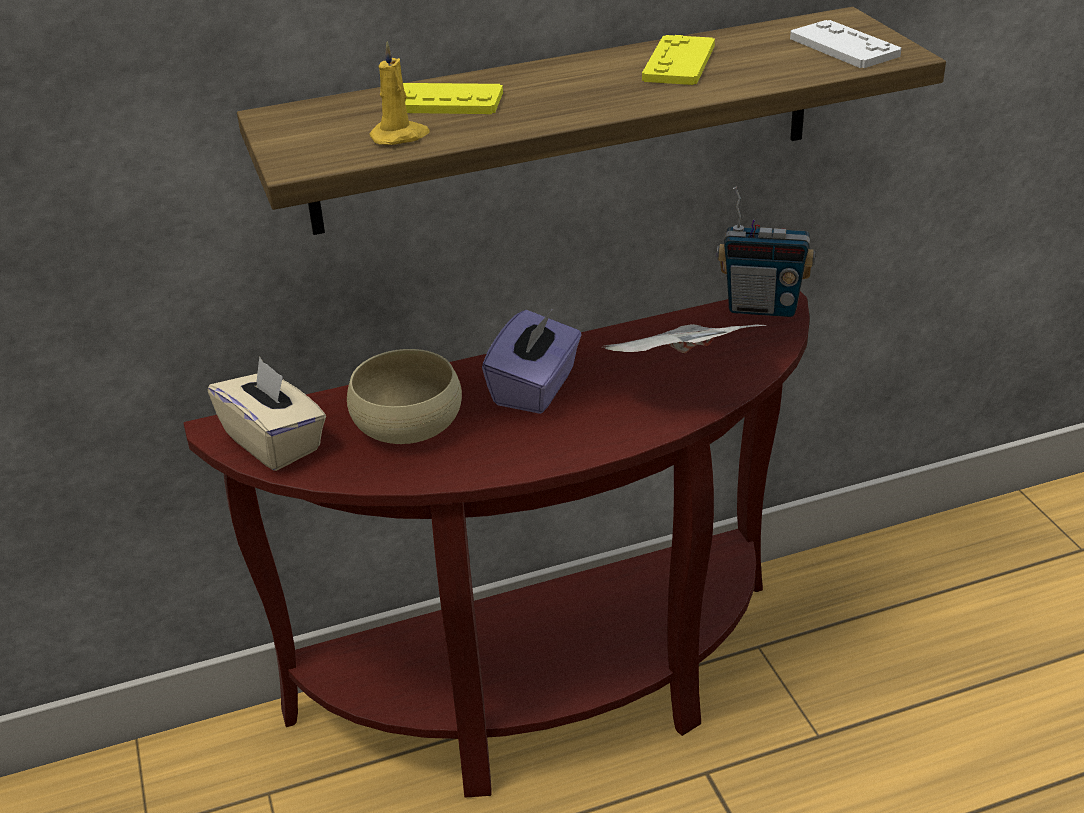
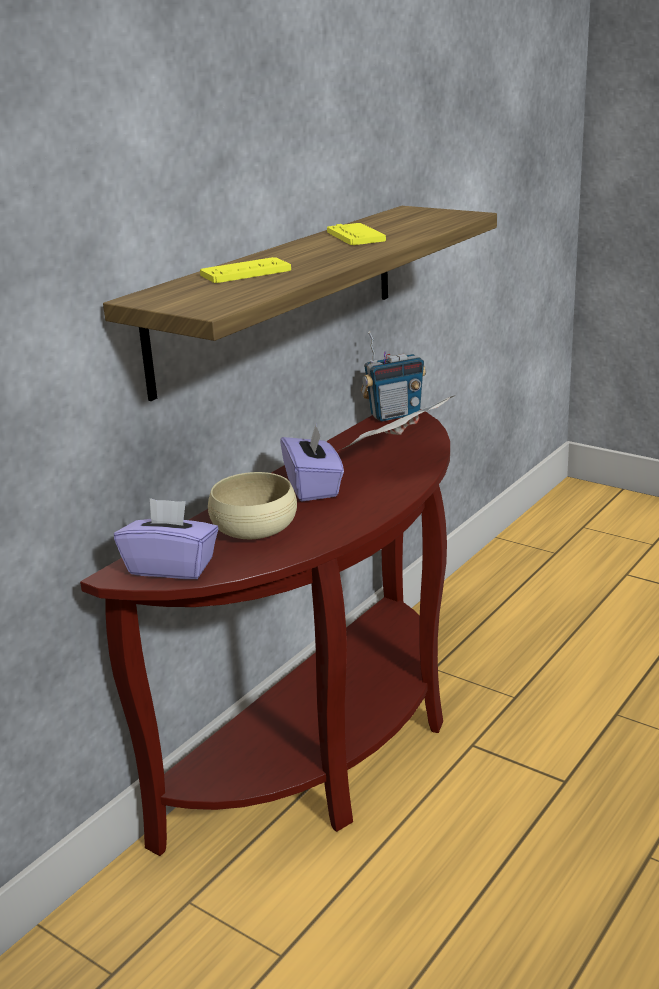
camera: 35 degrees left, 10 degrees down
(274, 442) = (171, 567): beige tissue box -> purple tissue box
(400, 136) = (253, 288): yellow candle -> none
(844, 47) = (434, 217): white game controller -> none

